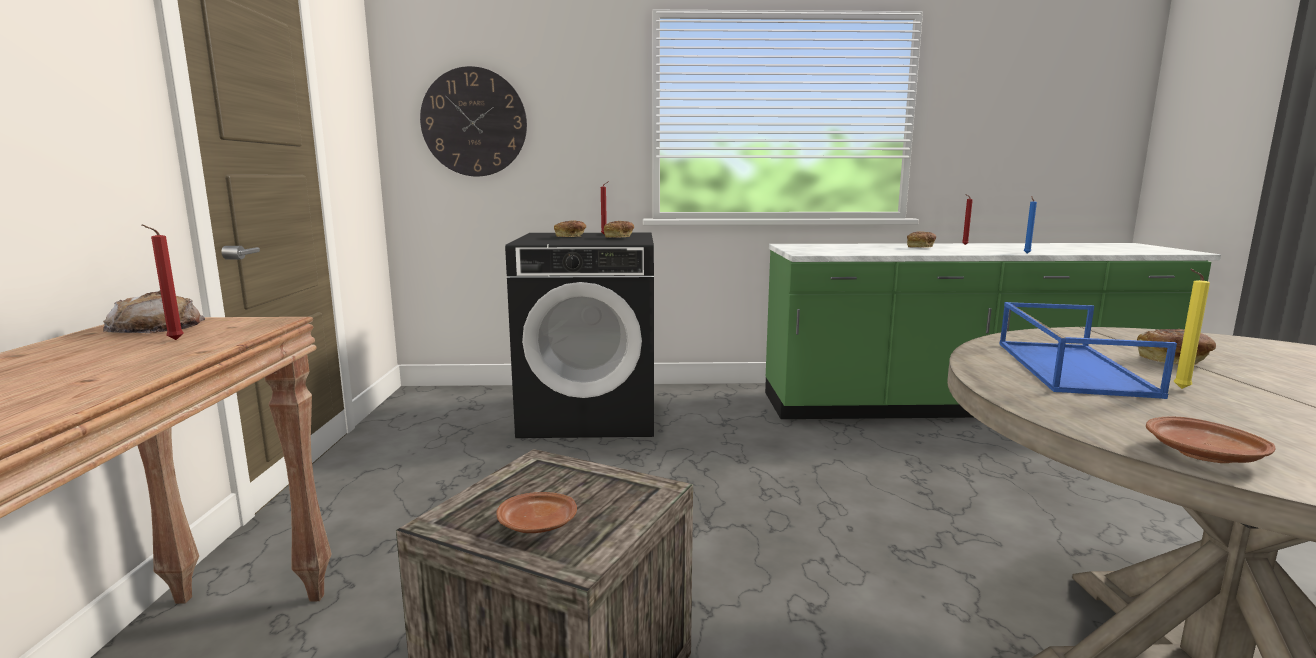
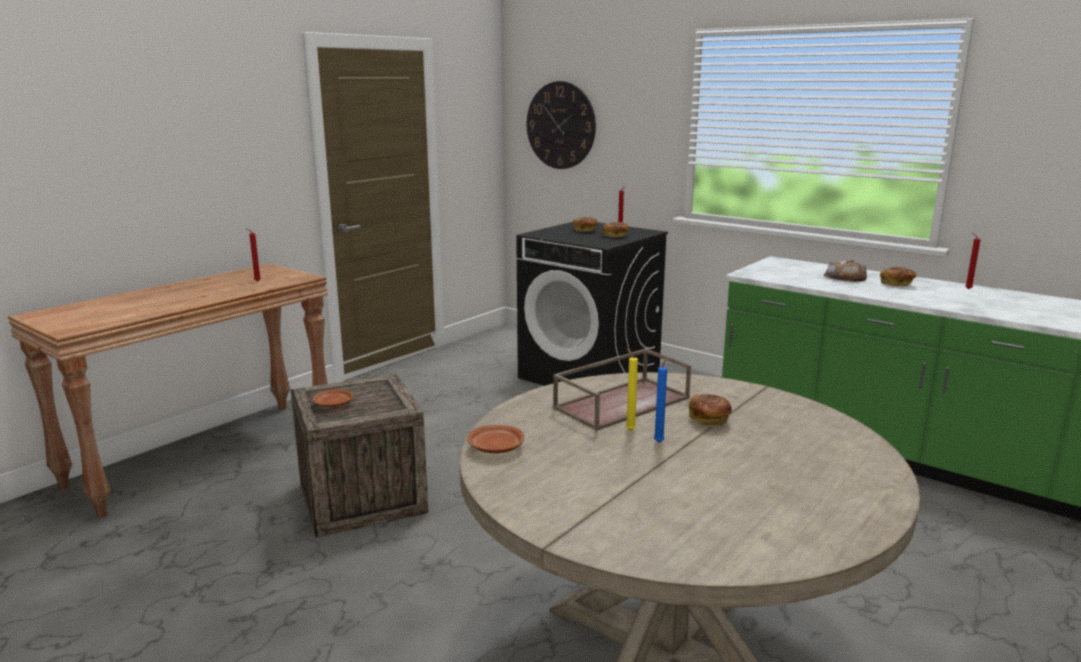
camera: 40 degrees right, 5 degrees up
(156, 327) = (265, 272): bread -> bread (845, 277)
(1026, 253) = (975, 312): blue candle -> blue candle (660, 442)
(1068, 367) = (622, 402): blue tray -> brown tray

